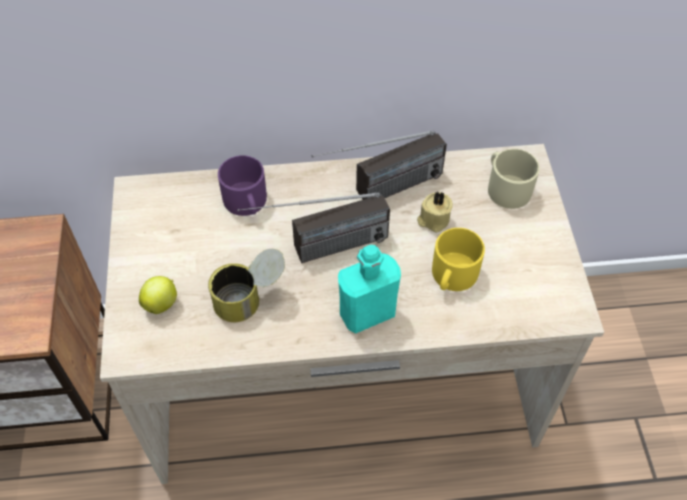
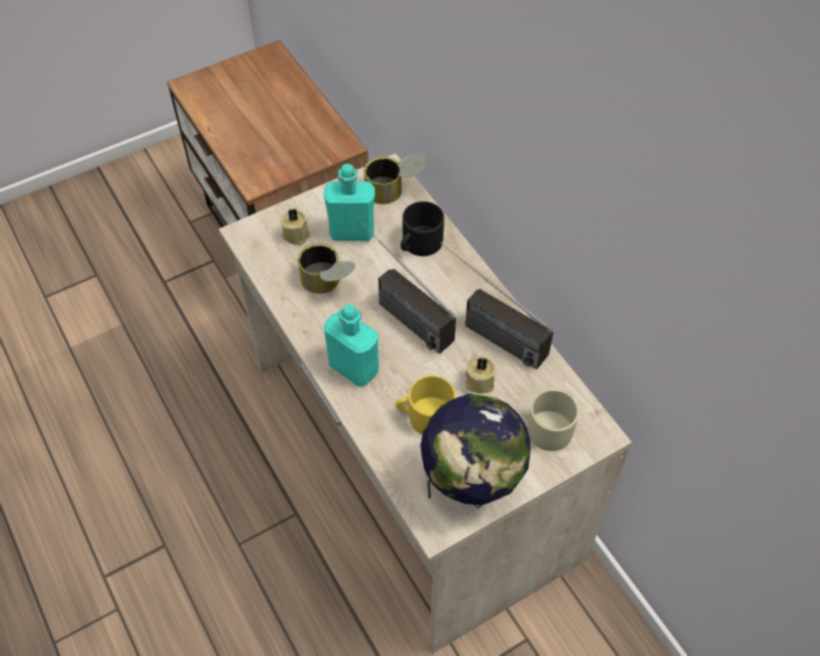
camera: 65 degrees right, 0 degrees up
(161, 303) = (296, 234): apple -> beige candle
(165, 196) = (395, 191): none -> can
(193, 252) = (352, 232): none -> turquoise bottle
(246, 202) = (419, 244): purple mug -> black mug
(543, 270) = (471, 486): none -> globe

